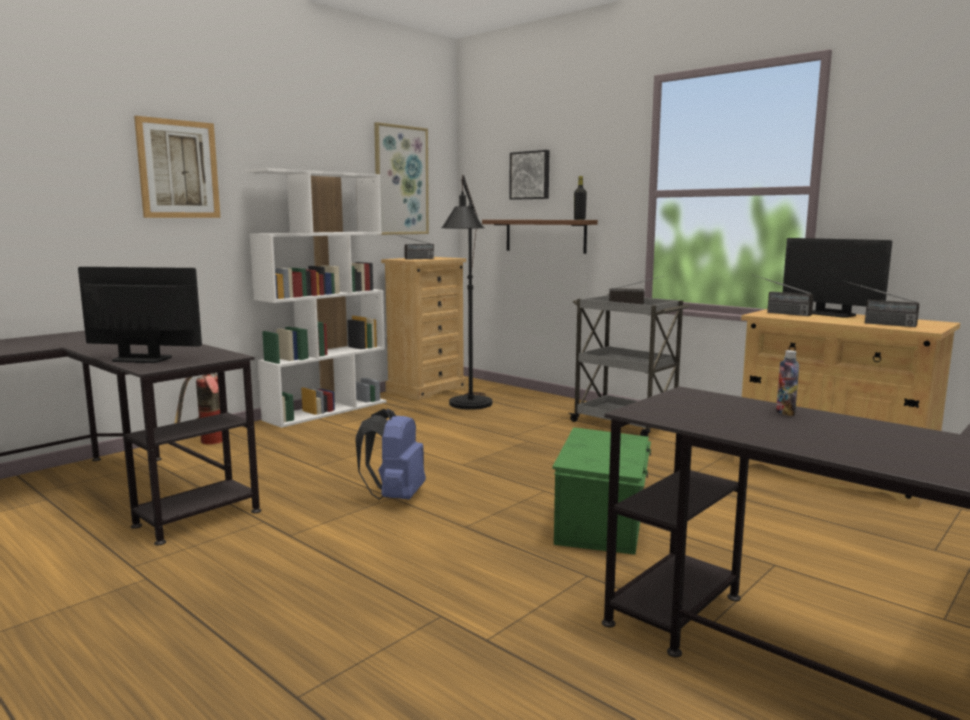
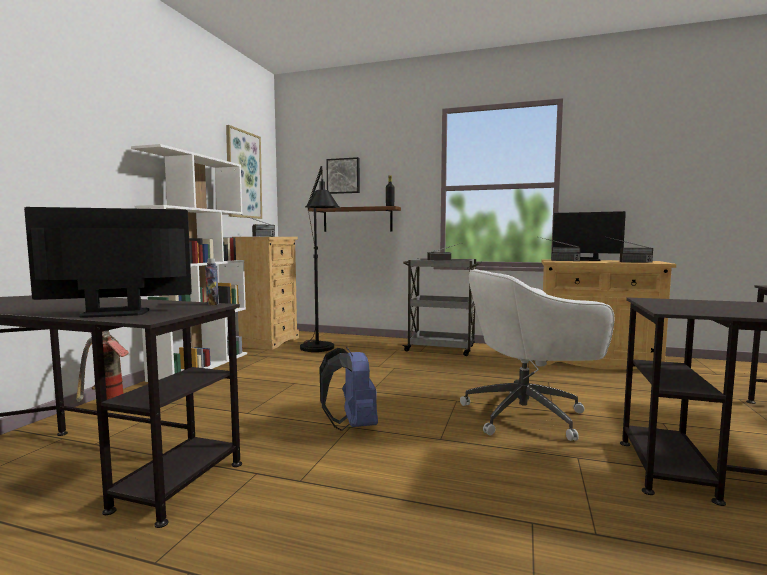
camera: 25 degrees left, 5 degrees down
(178, 169) = (69, 135): picture -> none
(603, 522) = (527, 415): green storage box -> white office chair
(785, 413) = (740, 304): bottle -> bottle (212, 304)

